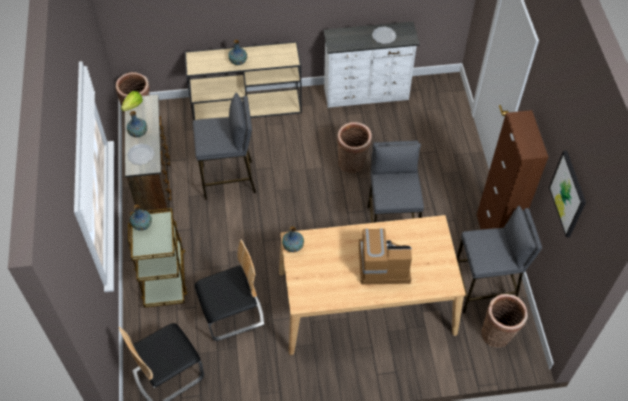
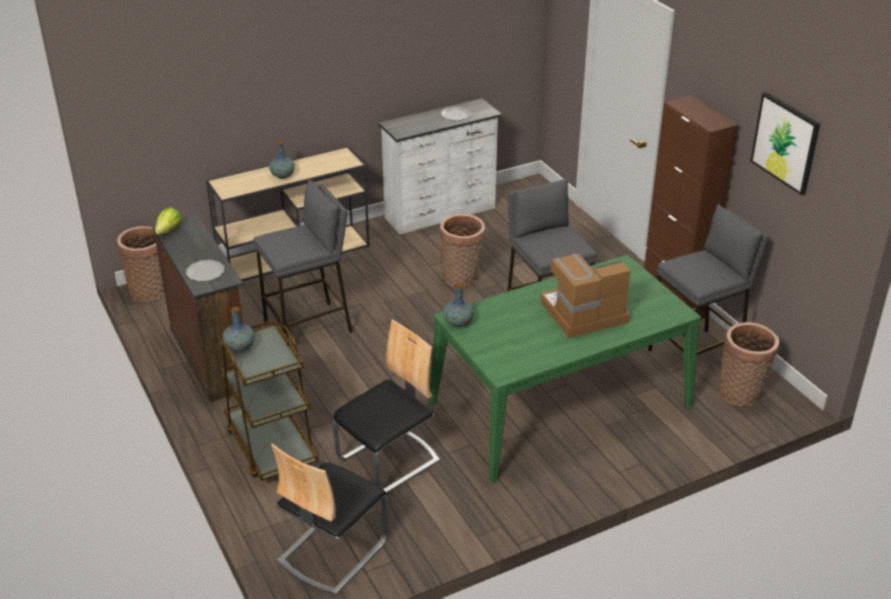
camera: 20 degrees left, 20 degrees down
(138, 133) = (190, 253): vase -> none
(366, 302) = (560, 404): beige dining table -> green dining table

